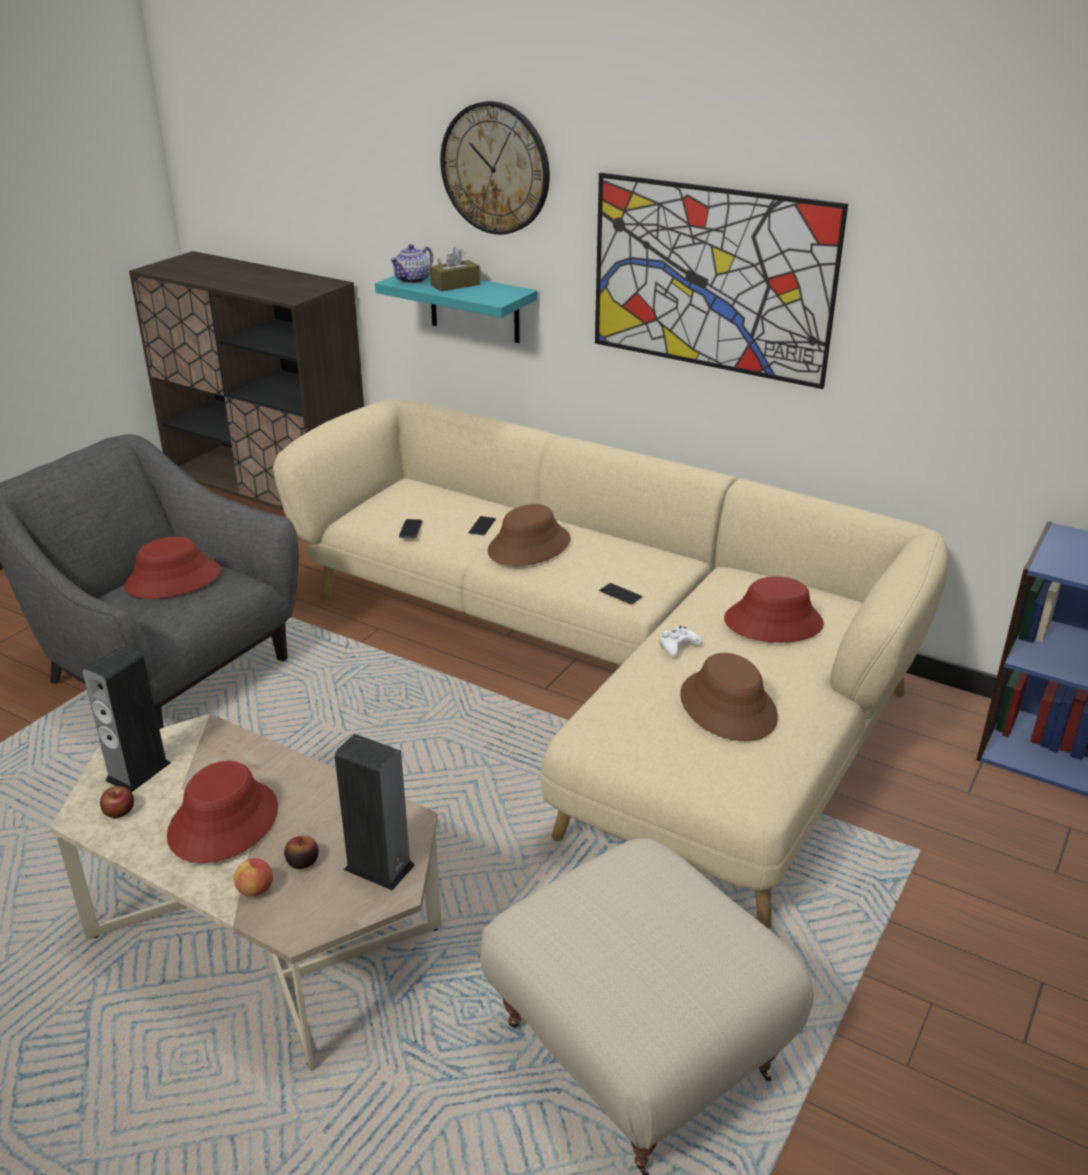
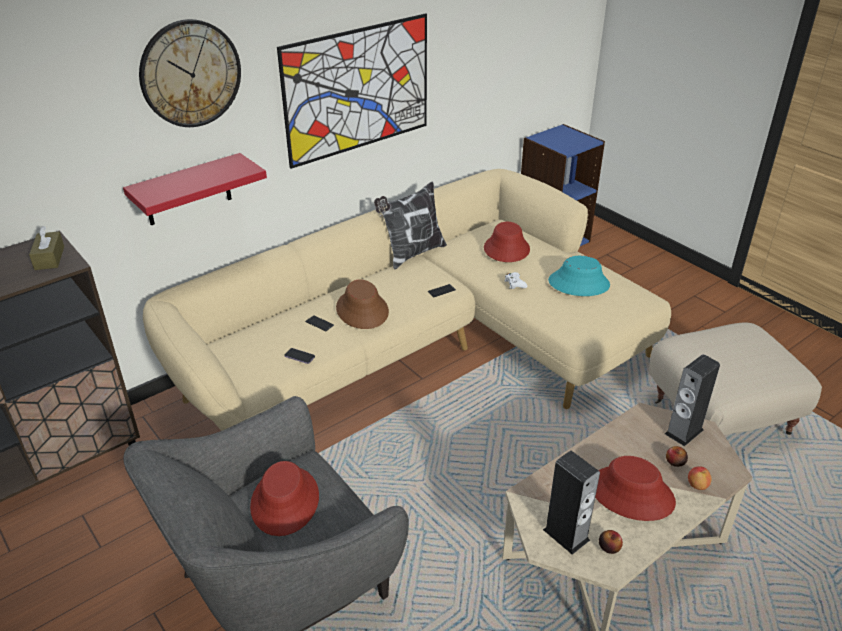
camera: 70 degrees left, 5 degrees up
(413, 280) = (160, 191): teapot -> none
(455, 285) = (193, 177): brown tissue box -> brown tissue box (49, 258)
(474, 306) = (187, 190): turquoise shelf -> red shelf
(701, 555) = (412, 254): none -> pillow
(728, 706) = (578, 283): brown hat -> turquoise hat

